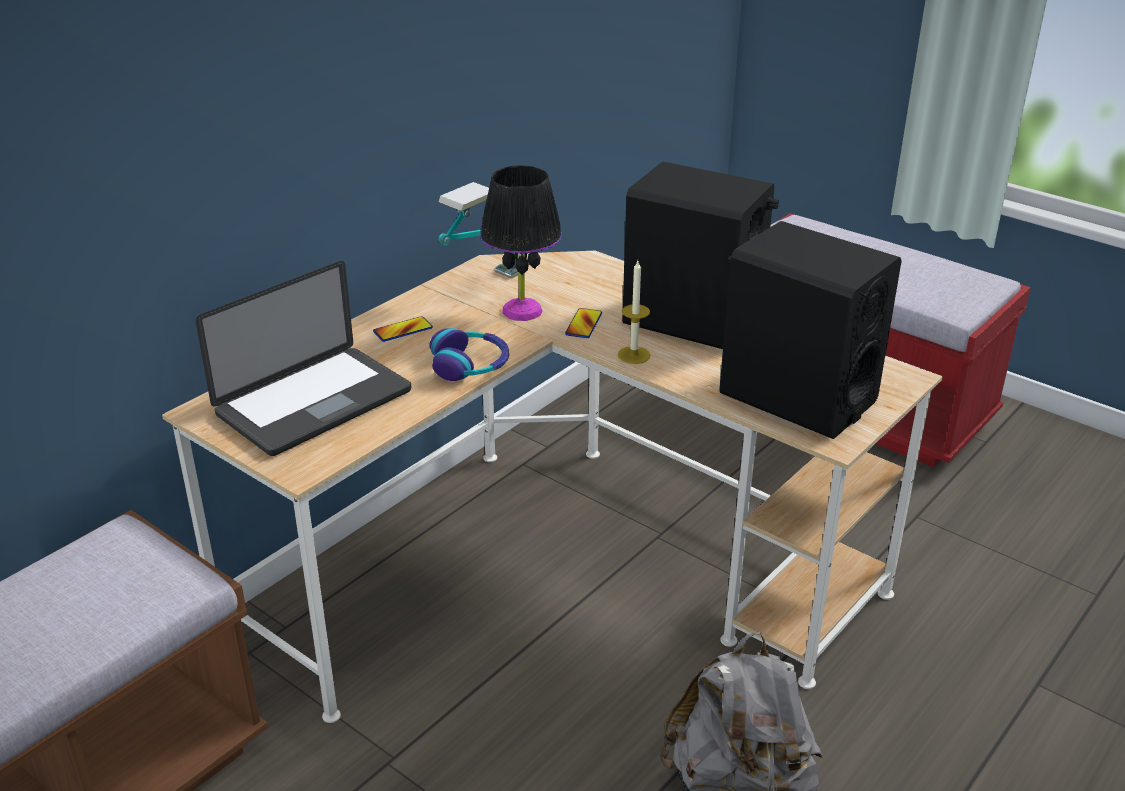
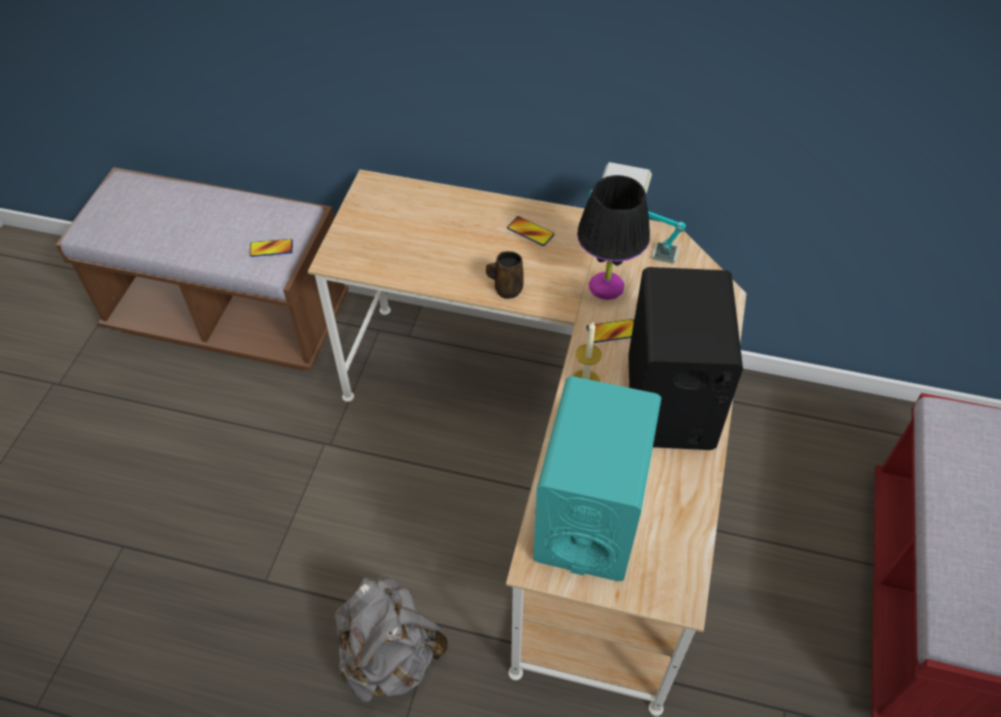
camera: 65 degrees right, 20 degrees up
(157, 573) = (271, 248): none -> phone
(314, 403) = (410, 230): laptop -> none
(470, 365) = (506, 289): headphones -> brown mug
(796, 397) = (589, 517): black speaker -> turquoise speaker

